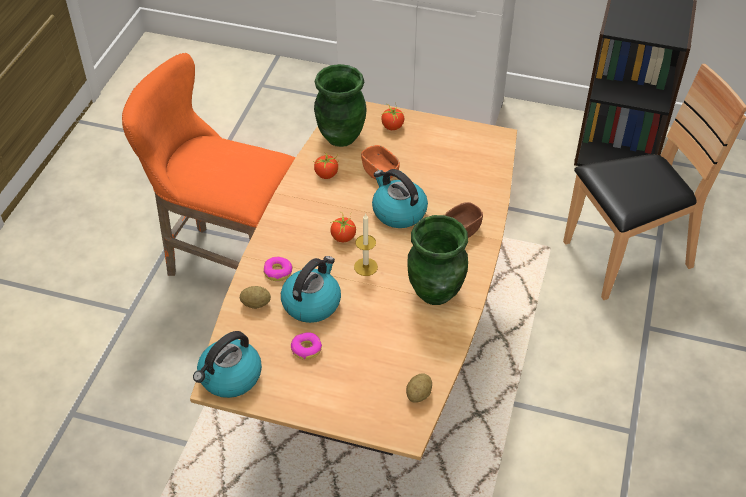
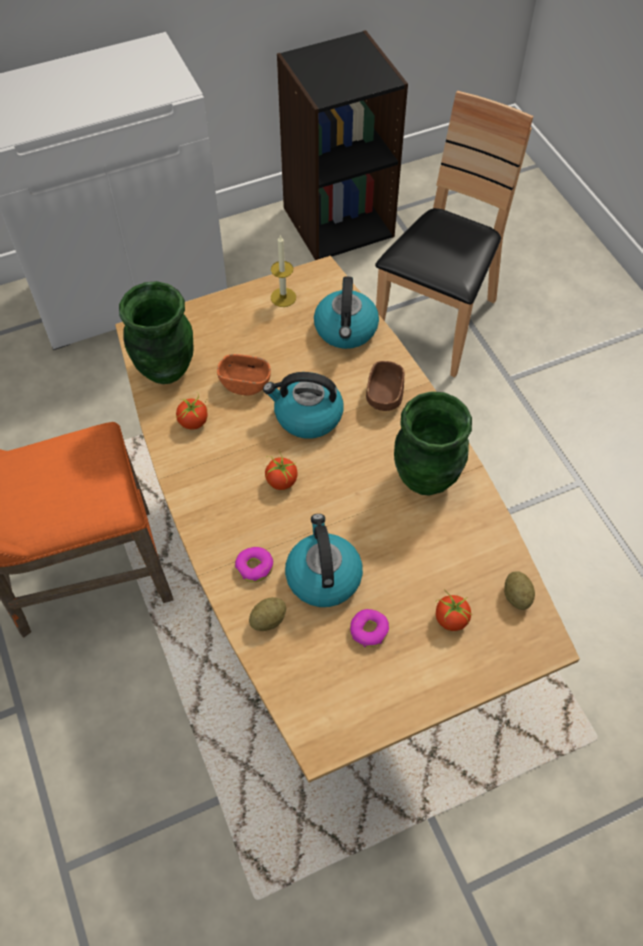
camera: 40 degrees left, 10 degrees up
(230, 377) = (325, 723): kettle -> kettle (346, 330)
(365, 267) = (335, 498): candle -> candle (283, 297)
(392, 126) = (207, 325): tomato -> tomato (450, 619)

